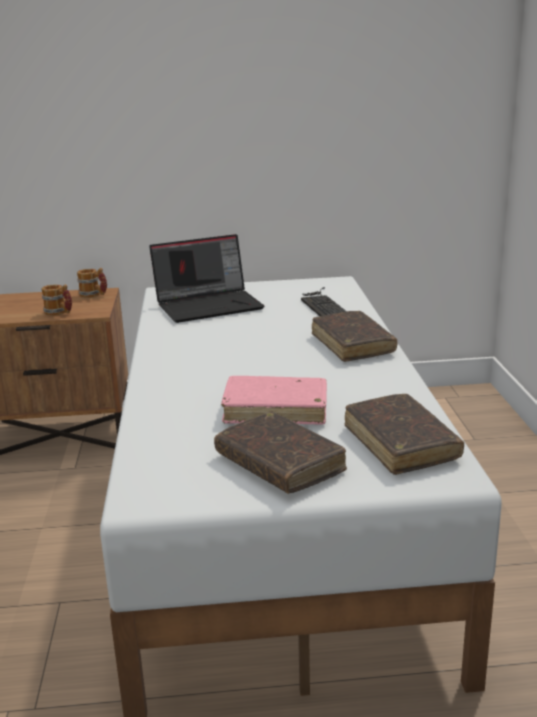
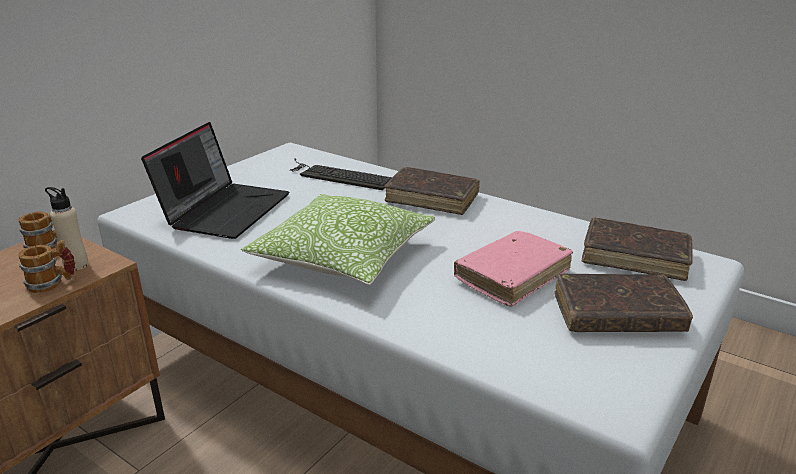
camera: 50 degrees left, 5 degrees up
(84, 308) = (76, 265): none -> beige bottle
(207, 355) = (343, 257): none -> pillow

